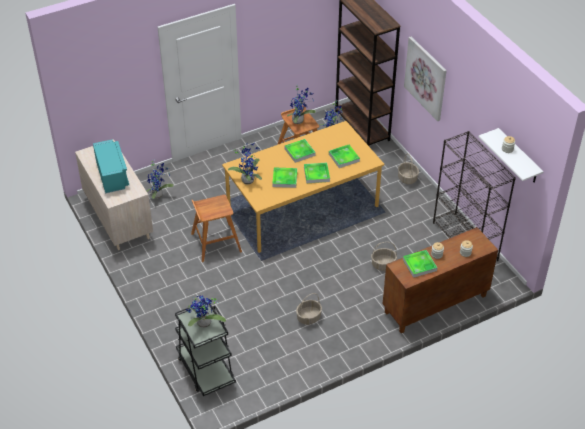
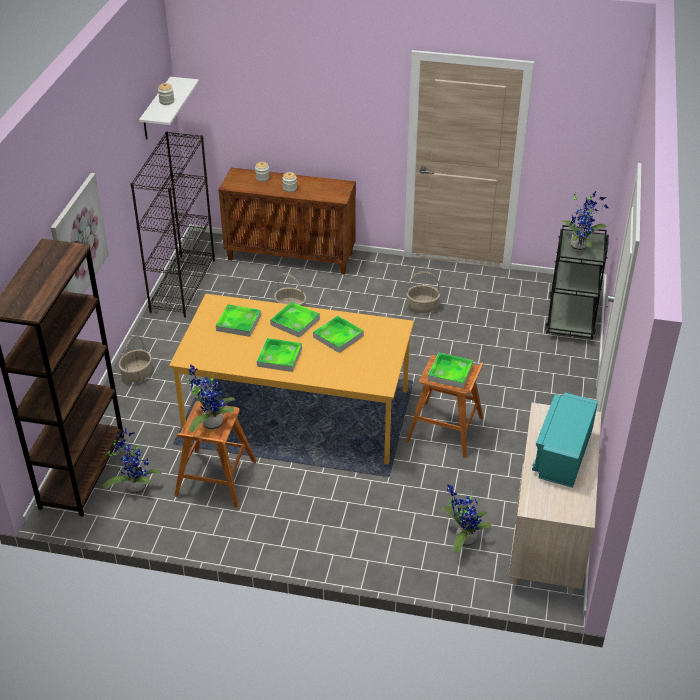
camera: 140 degrees left, 5 degrees down
(248, 179) = (382, 359): potted plant -> none
(419, 265) = (317, 189): tray -> tray (450, 373)

